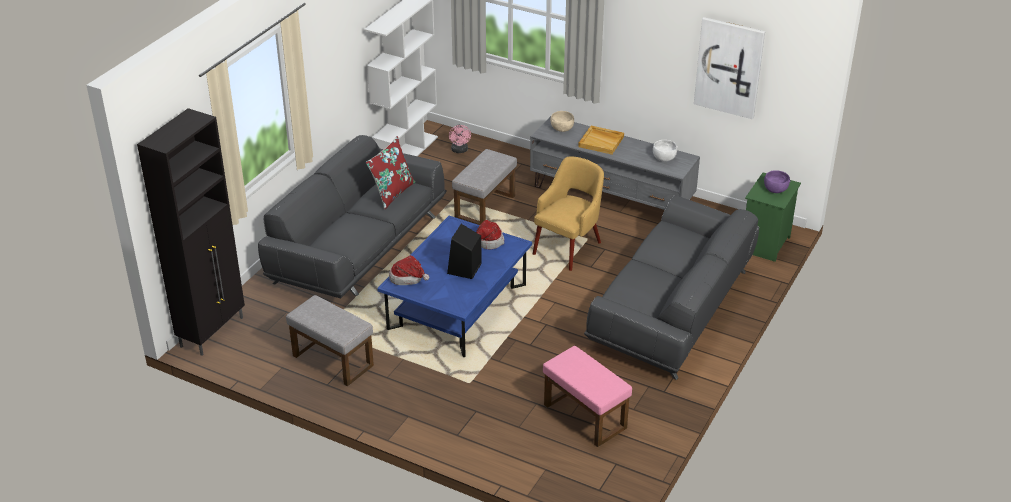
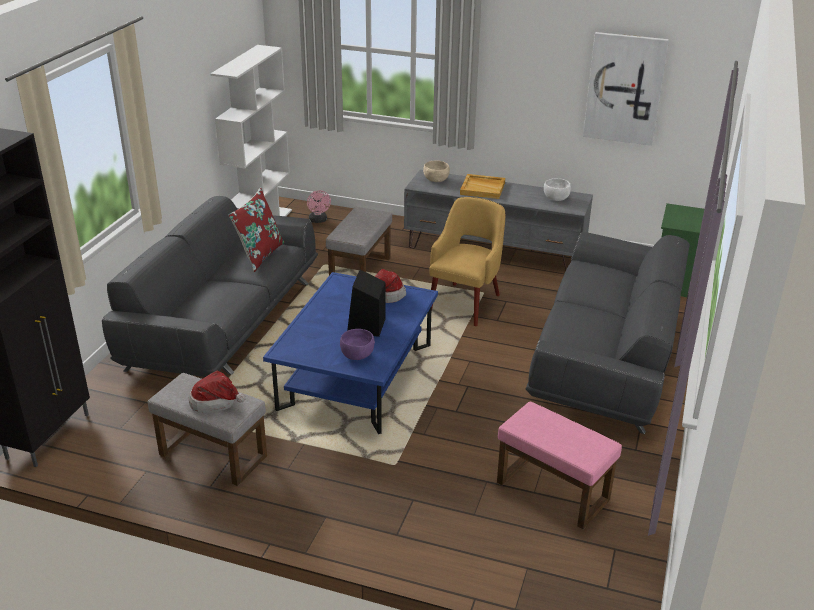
camera: 10 degrees left, 5 degrees down
(408, 278) = (300, 342): hat -> hat (216, 402)
(775, 190) = (689, 218): purple bowl -> purple bowl (357, 355)

